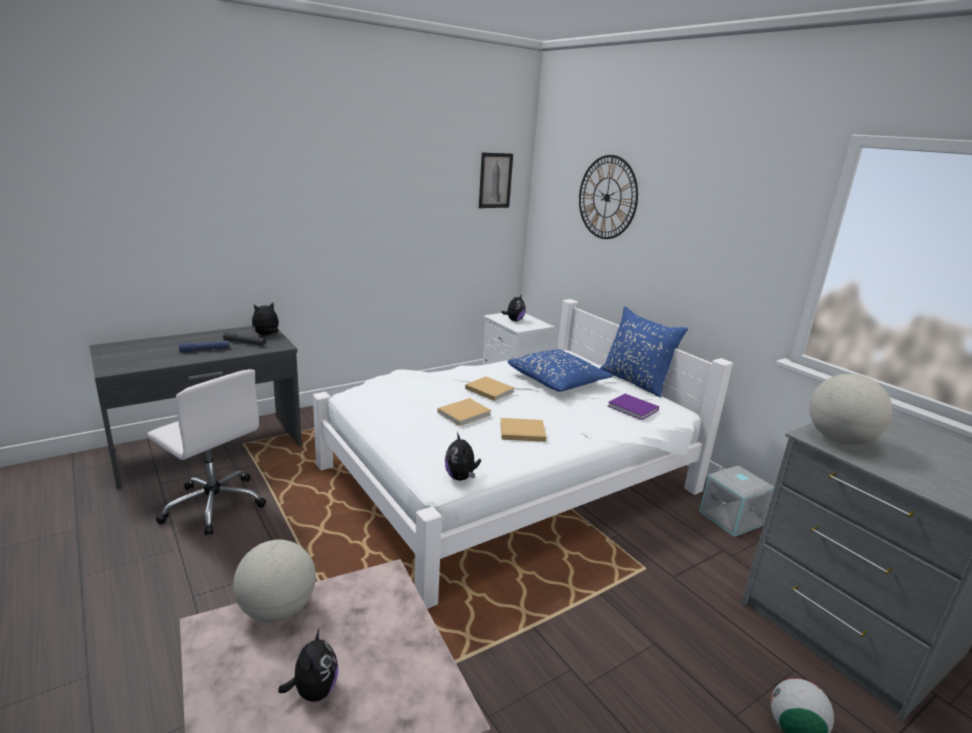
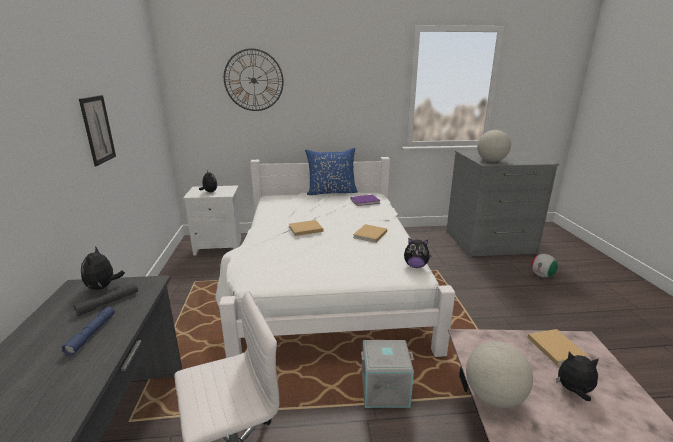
camera: 60 degrees left, 0 degrees up
(465, 413) = (333, 244): beige book -> beige book (554, 347)
(495, 180) = (146, 80): picture -> picture (97, 130)
(558, 381) = (310, 208): blue pillow -> none
(732, 518) = (409, 235): grey storage box -> grey storage box (385, 389)

